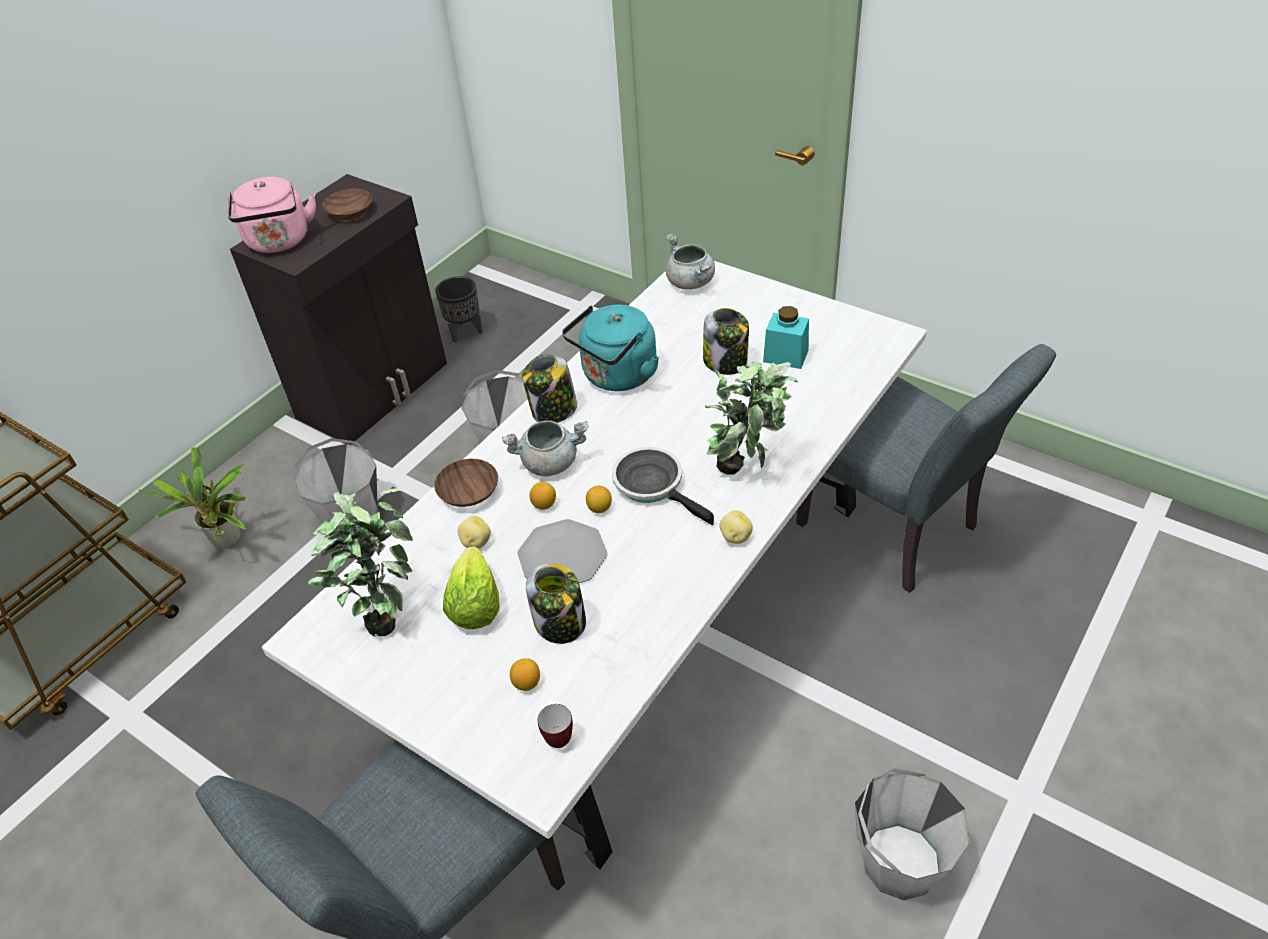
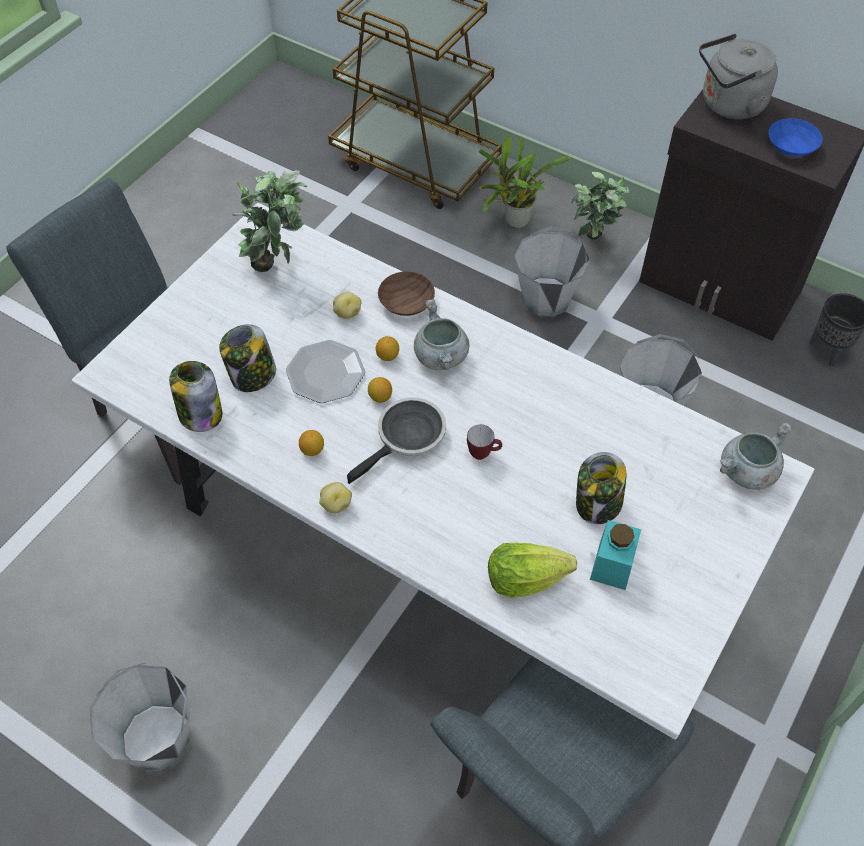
camera: 85 degrees right, 10 degrees up
(279, 242) = (728, 105): pink kettle -> grey kettle
(351, 212) = (792, 147): brown bowl -> blue bowl
(475, 606) = (277, 319): lettuce -> lettuce (524, 578)
(526, 683) = (197, 358): lemon -> lemon (312, 450)
(553, 411) = (514, 355): jar -> jar (200, 414)
(558, 736) = (145, 381): mug -> mug (483, 453)
(616, 377) = (568, 404): turquoise kettle -> none
(747, 469) = (427, 518): potted plant -> potted plant (593, 243)

